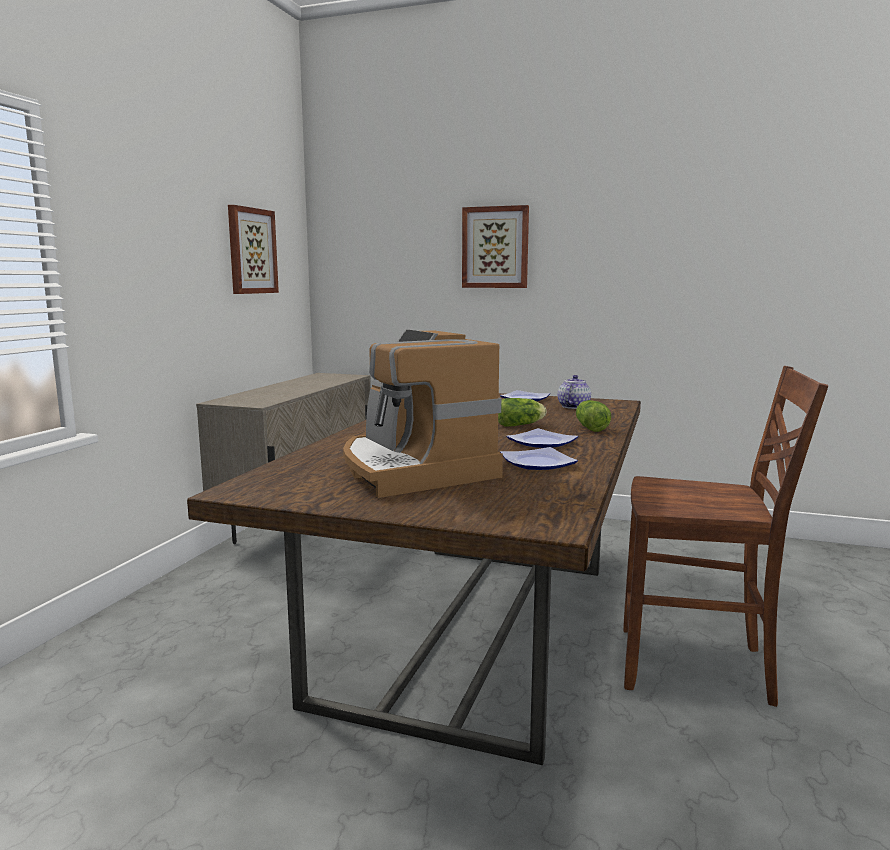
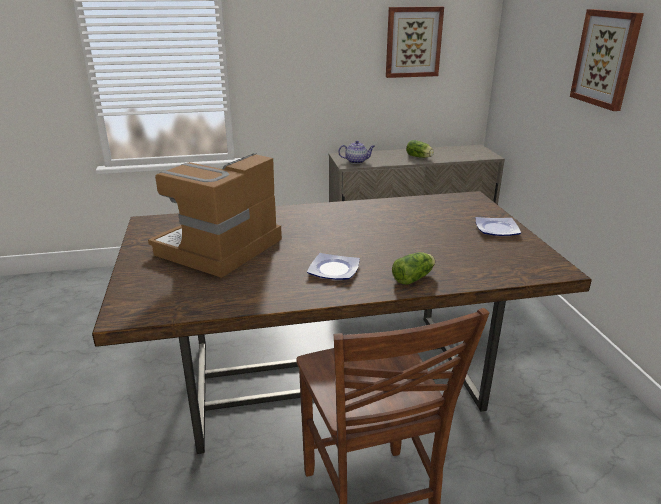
camera: 60 degrees right, 15 degrees up
(521, 425) = (387, 250): lettuce -> lettuce (420, 157)
(539, 463) = (268, 282): plate -> none
(573, 406) = (497, 254): teapot -> teapot (356, 161)

